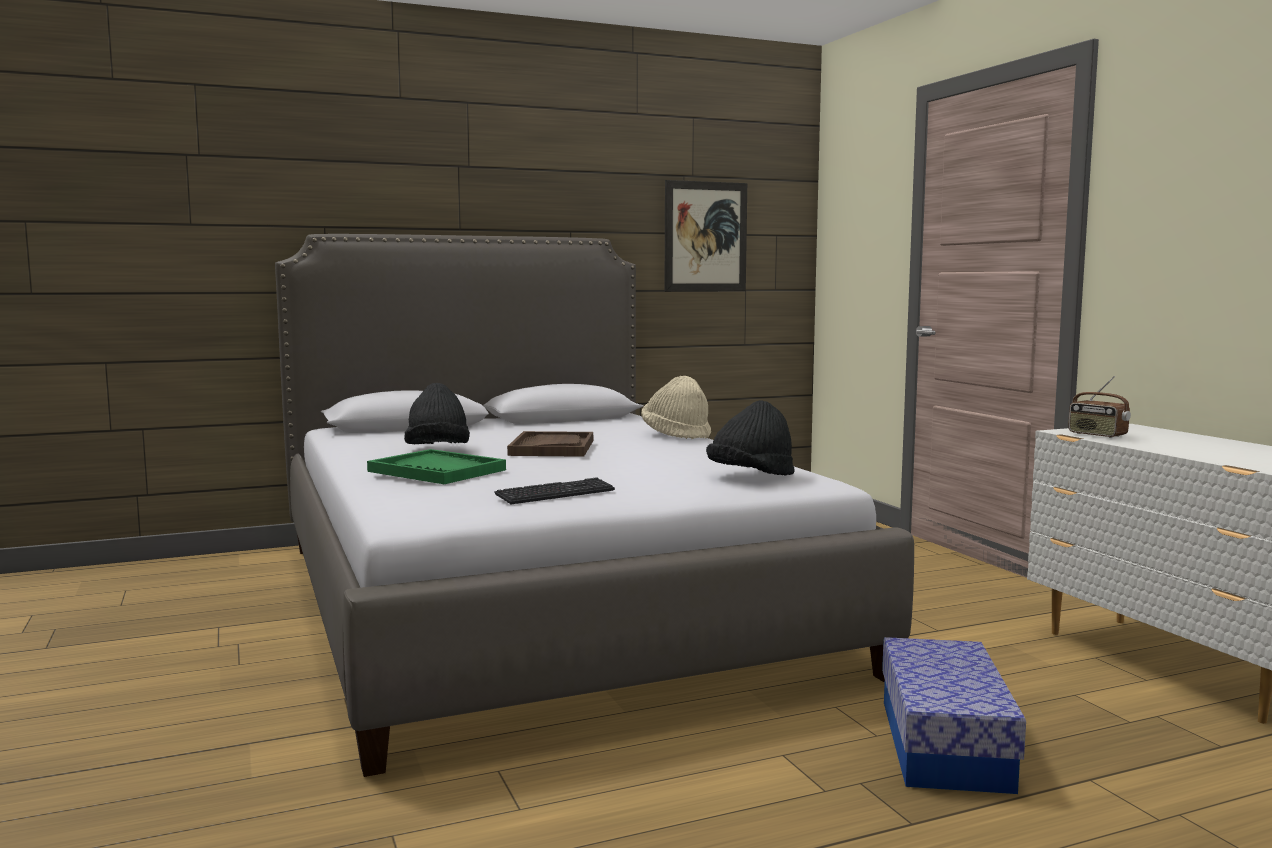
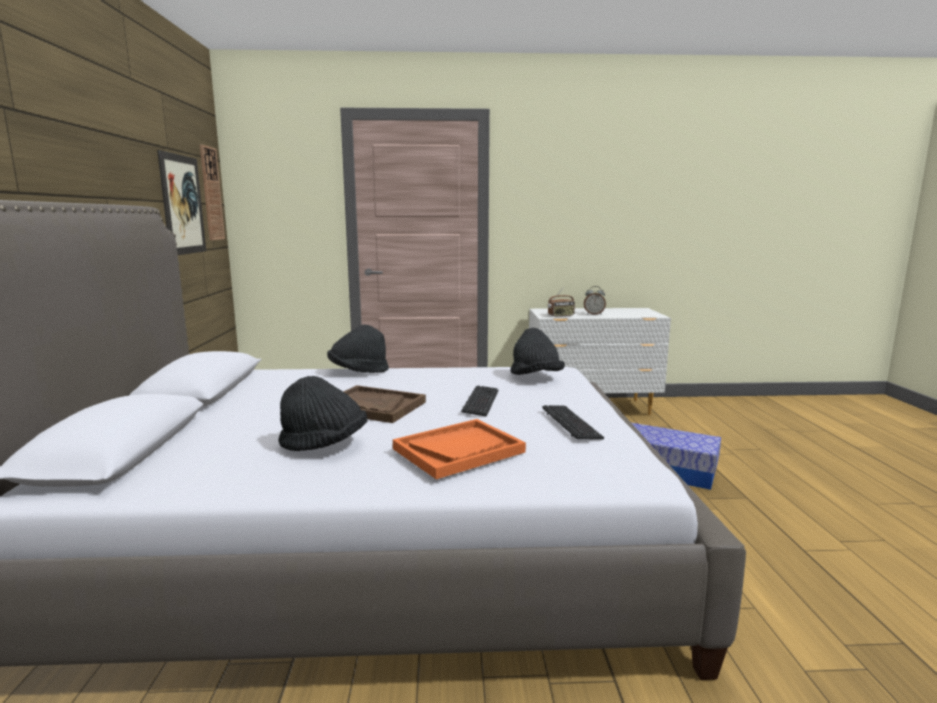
camera: 70 degrees left, 5 degrees up
(437, 471) = (458, 450): green tray -> orange tray
(606, 468) = (481, 402): none -> keyboard
(676, 435) = (358, 372): beige hat -> black hat
(779, 223) = (211, 194): none -> wall clock
(1173, 445) = (594, 314): none -> alarm clock

